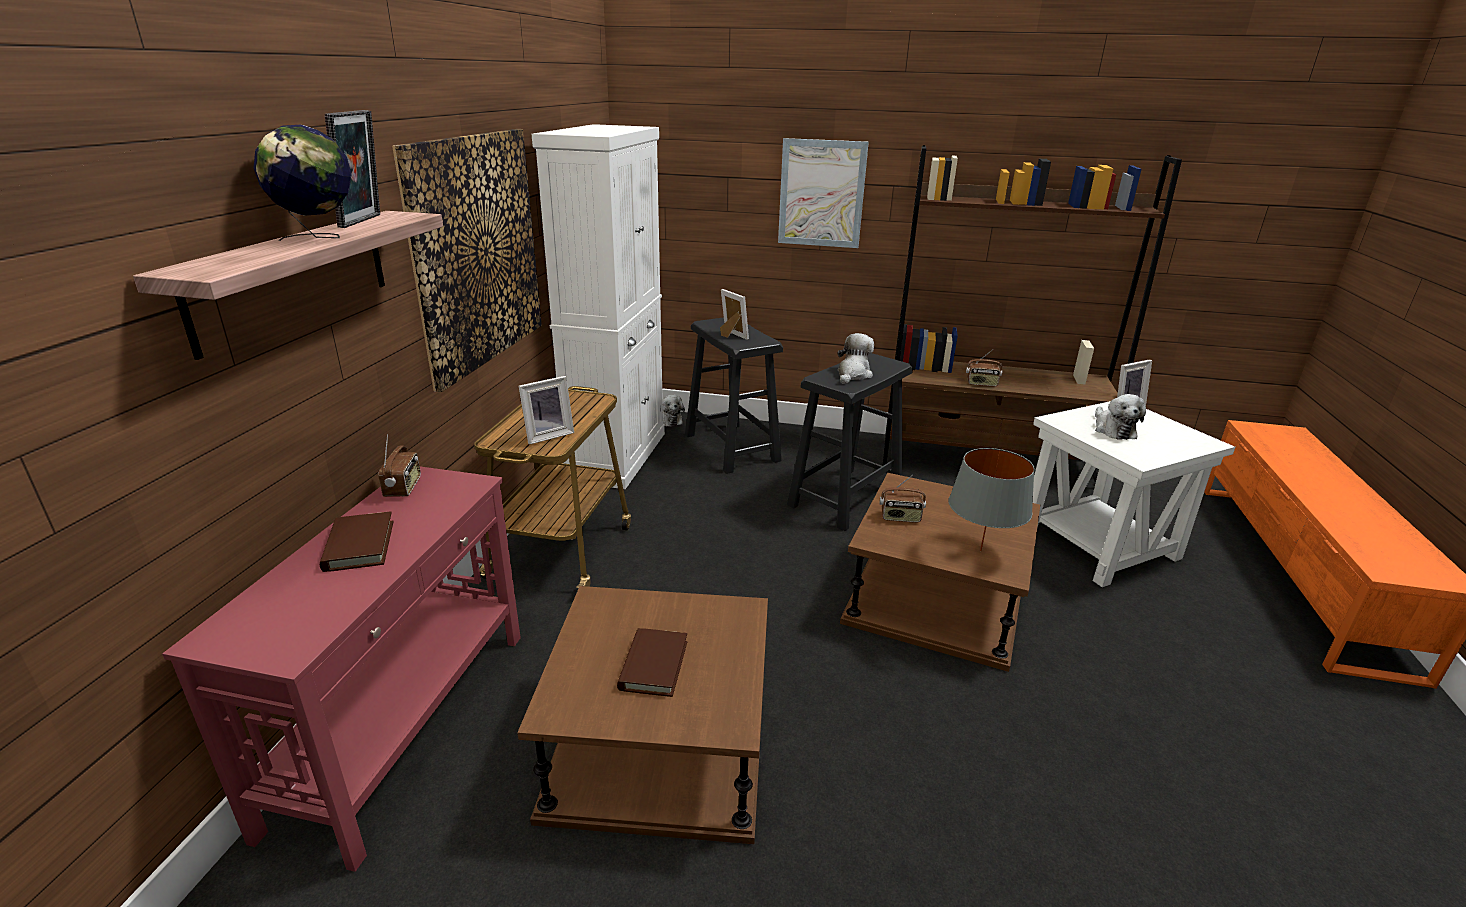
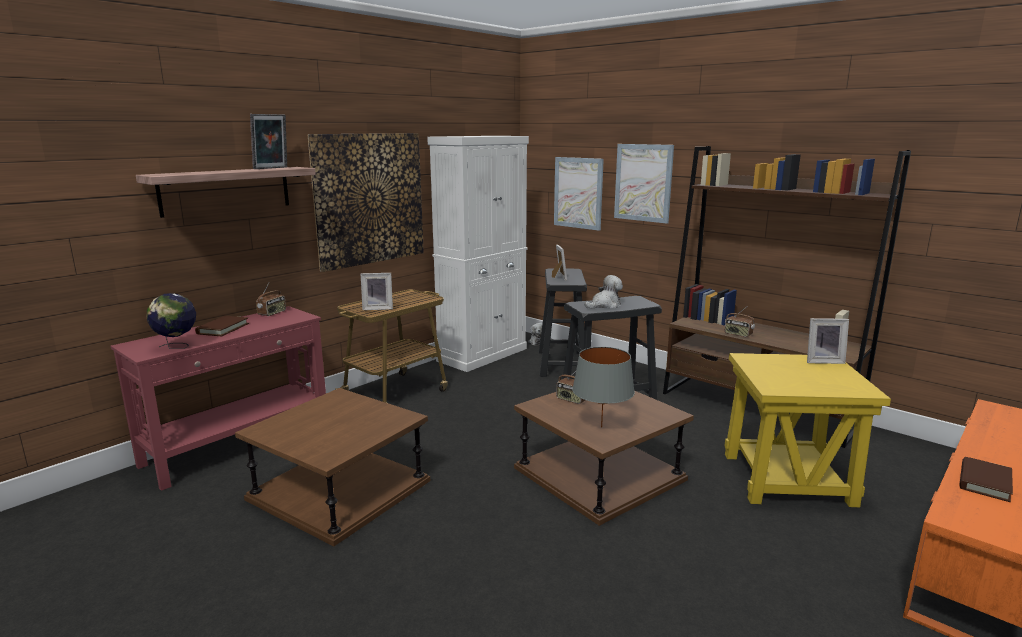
camera: 30 degrees right, 10 degrees down
(319, 238) = (233, 170): globe -> globe (177, 347)
(653, 665) = (327, 426): brown book -> brown book (984, 482)
(717, 209) = (578, 193): none -> picture
(1098, 544) = (787, 478): white side table -> yellow side table
(1113, 429) = (786, 370): plush toy -> none

